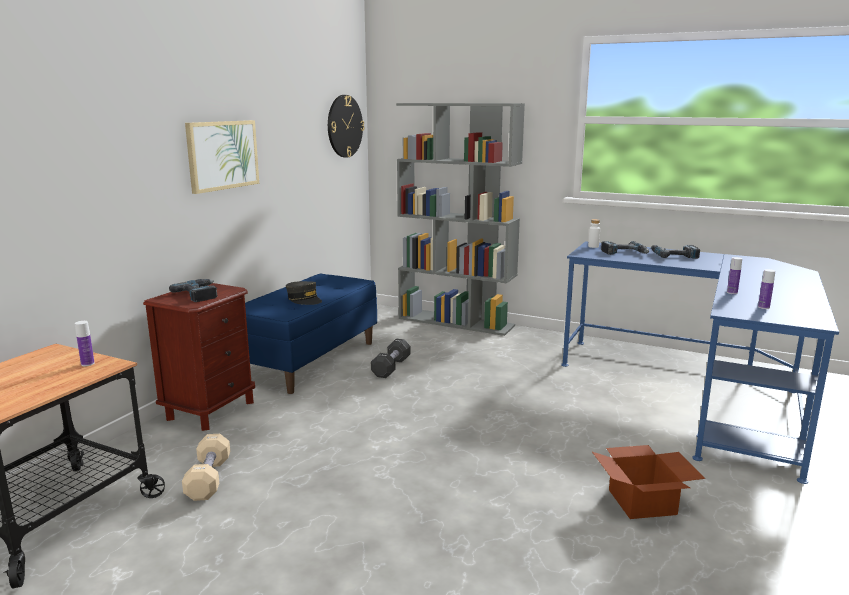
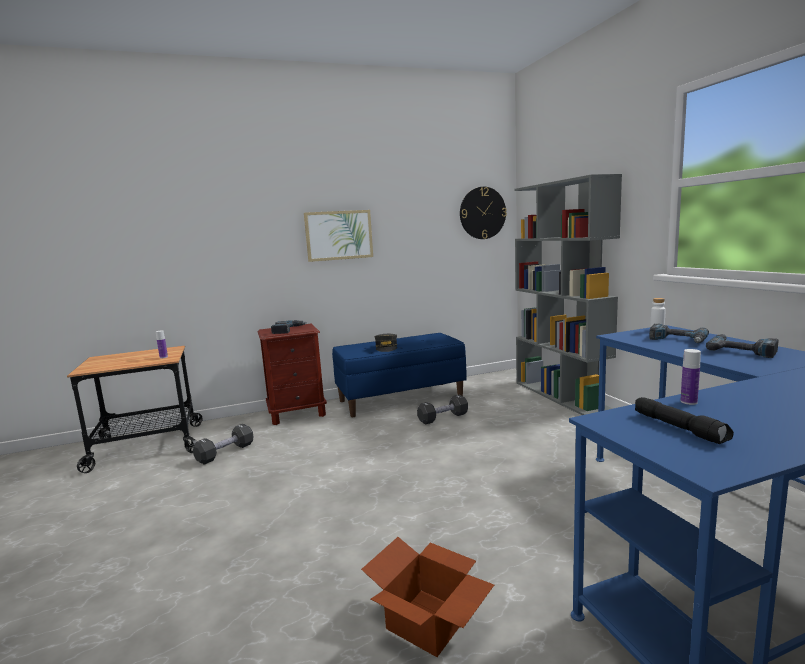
camera: 45 degrees right, 5 degrees down
(208, 479) = (225, 453): beige dumbbell -> black dumbbell
(763, 307) = (680, 428): bottle -> black flashlight

